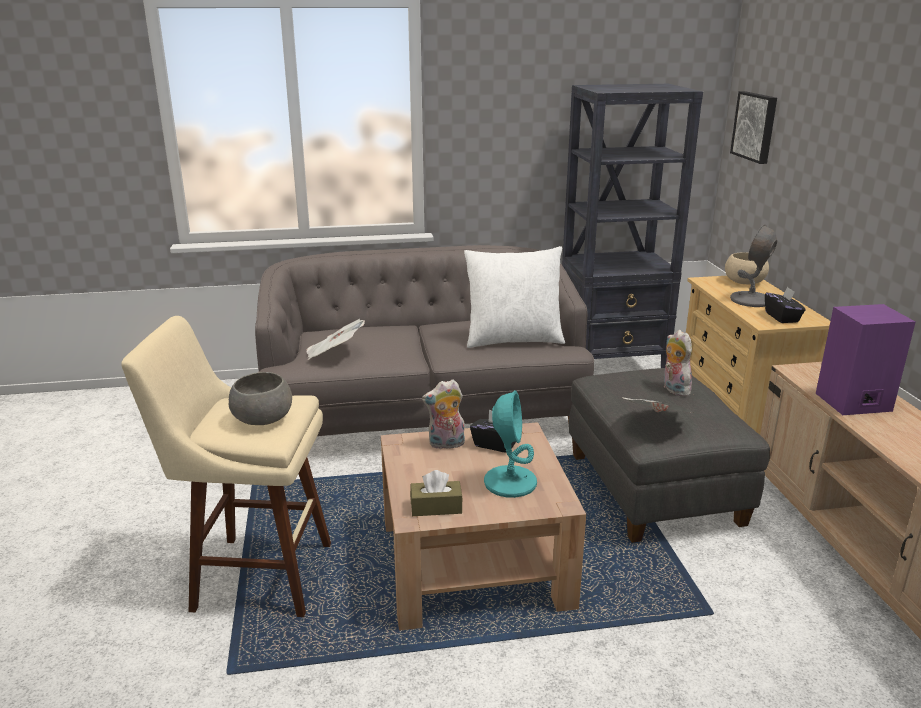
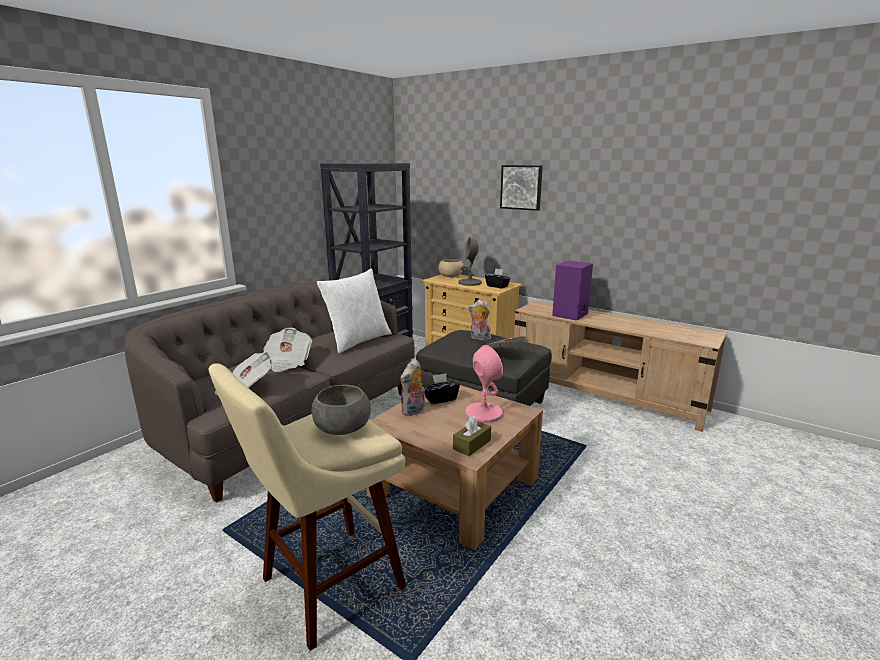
camera: 45 degrees left, 5 degrees down
(409, 340) = (288, 362): none -> newspaper
(510, 482) = (483, 413): turquoise table lamp -> pink table lamp
(756, 126) = (426, 186): picture -> picture (521, 187)

